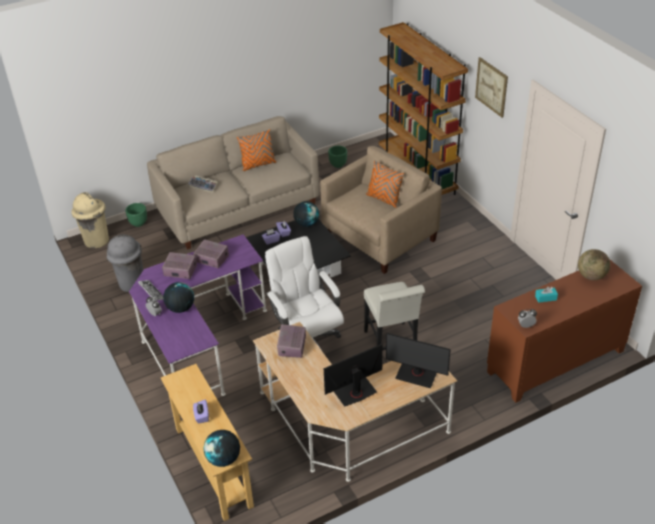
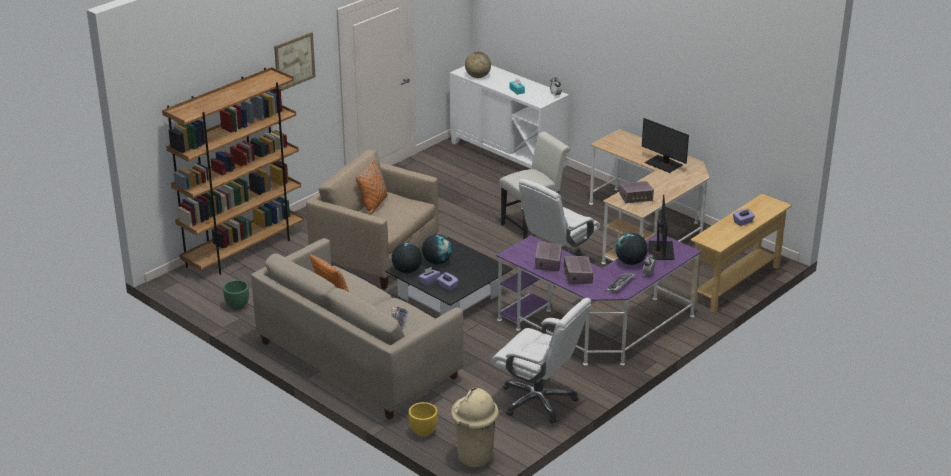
camera: 110 degrees left, 10 degrees down
(131, 283) = (539, 401): grey trash can -> white office chair
(138, 223) = (423, 432): green planter -> yellow planter
(224, 459) = (773, 203): globe -> globe (437, 262)
(416, 374) = (625, 143): monitor -> monitor (660, 251)
(556, 362) = (508, 154): brown cabinet -> white cabinet

